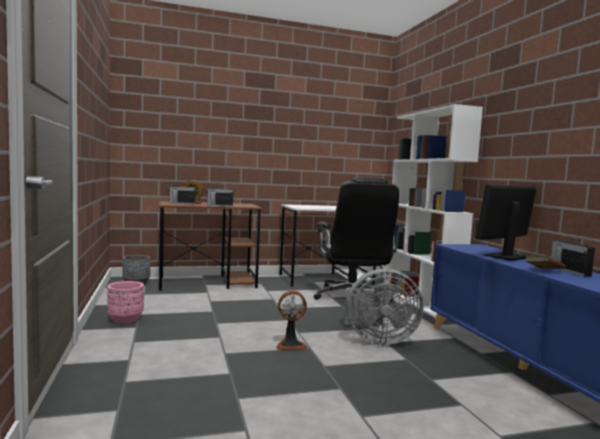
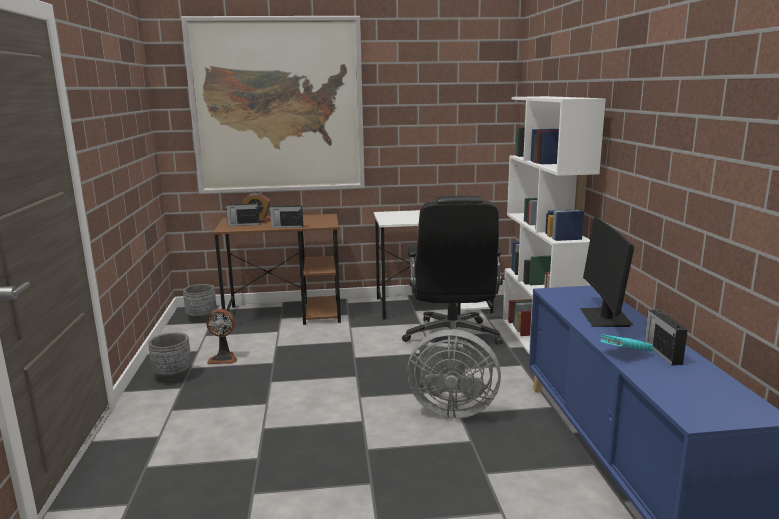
camera: 10 degrees right, 10 degrees up
(125, 319) = (173, 376): pink planter -> grey planter
(213, 116) = (278, 106): none -> picture
(290, 345) = (342, 416): fan -> fan (223, 358)
(506, 257) = (605, 318): monitor -> monitor turned 60 degrees counterclockwise
(543, 271) = (624, 353): brown book -> turquoise book

